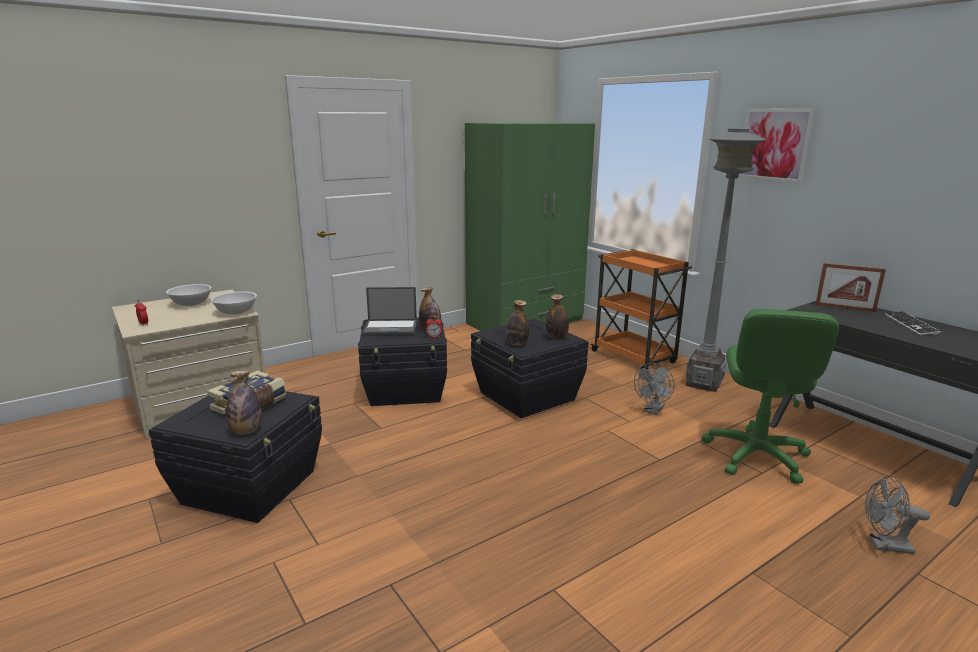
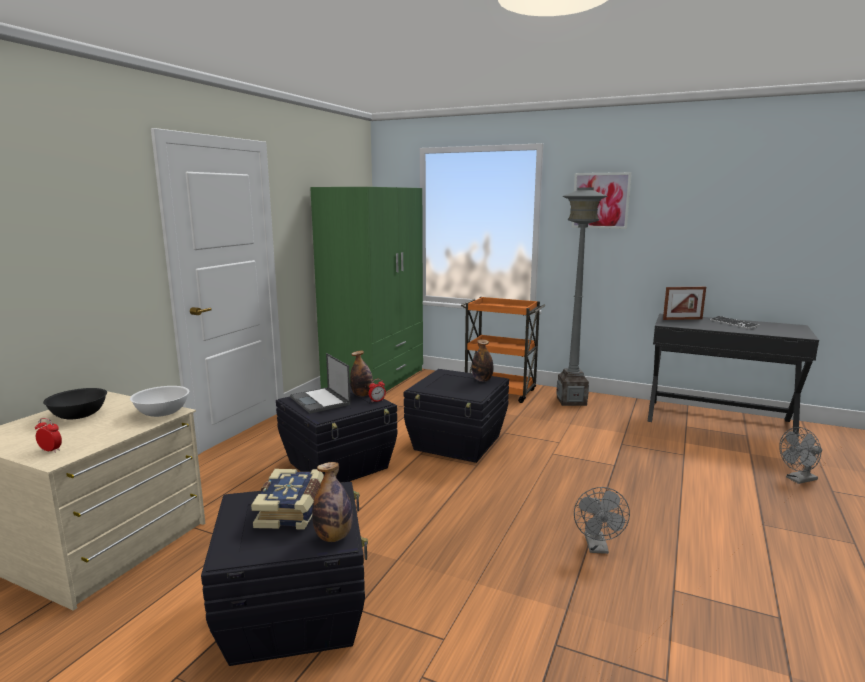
camera: 30 degrees left, 5 degrees down
(191, 304) = (79, 415): white bowl -> black bowl
(391, 327) = (320, 401): laptop -> laptop turned 90 degrees clockwise
(517, 344) = (460, 392): bottle -> none
(652, 410) = (564, 430): grey fan -> grey fan (597, 548)
(756, 456) = (666, 444): green office chair -> none

